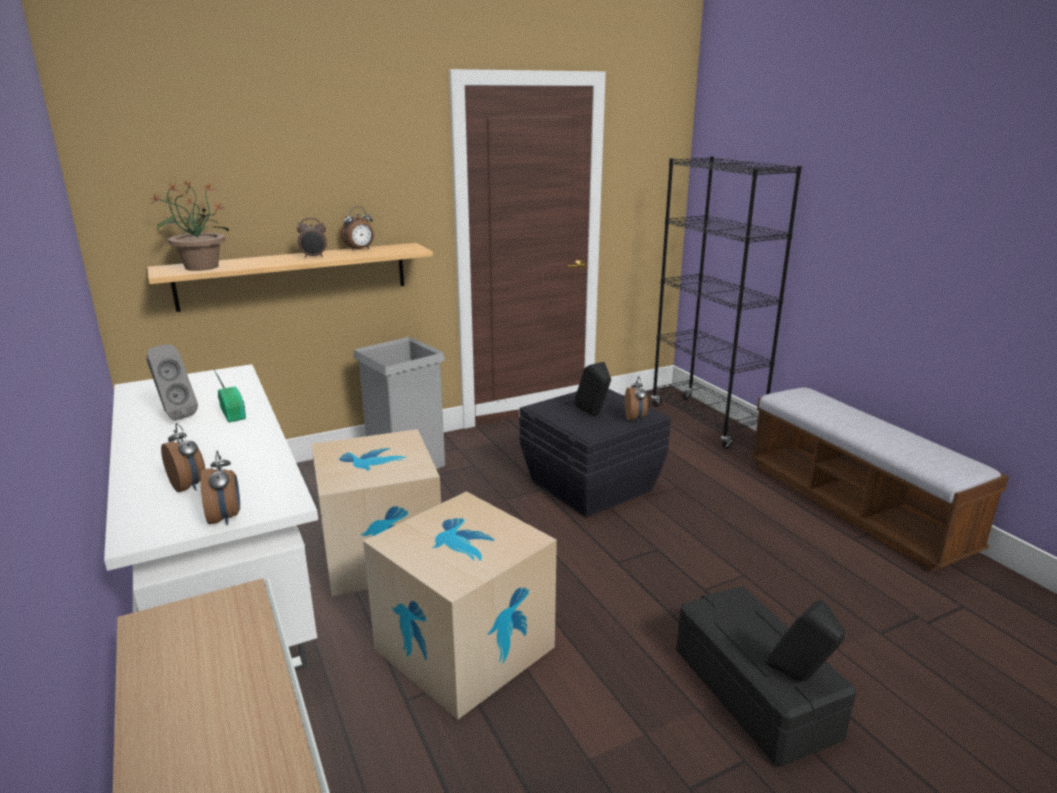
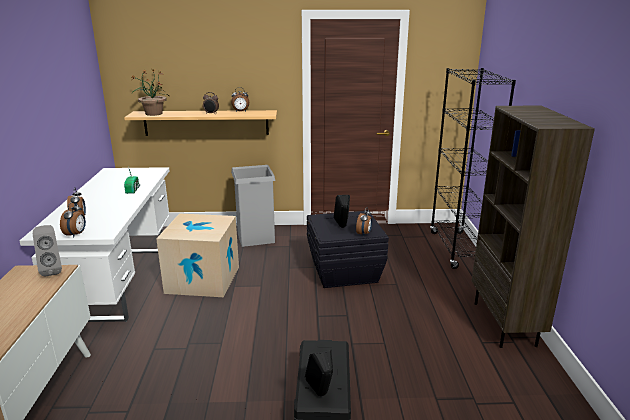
camera: 25 degrees right, 0 degrees up
(174, 415) = (109, 186): grey speaker -> grey speaker (52, 270)
(464, 648) = (200, 334): cardboard box -> none
(854, 506) = (505, 324): bench -> brown bookcase

